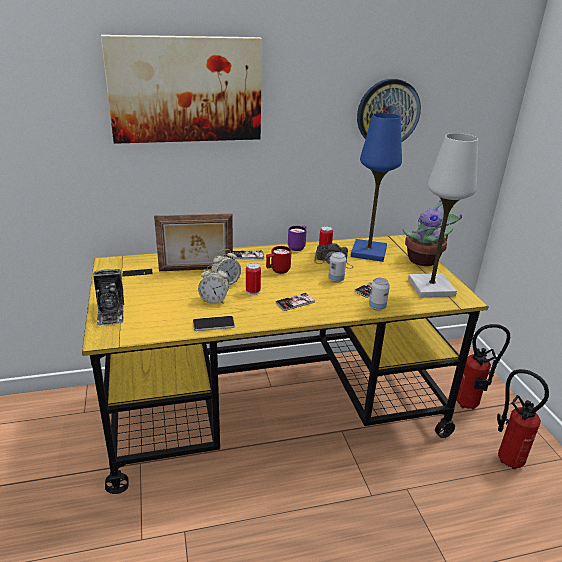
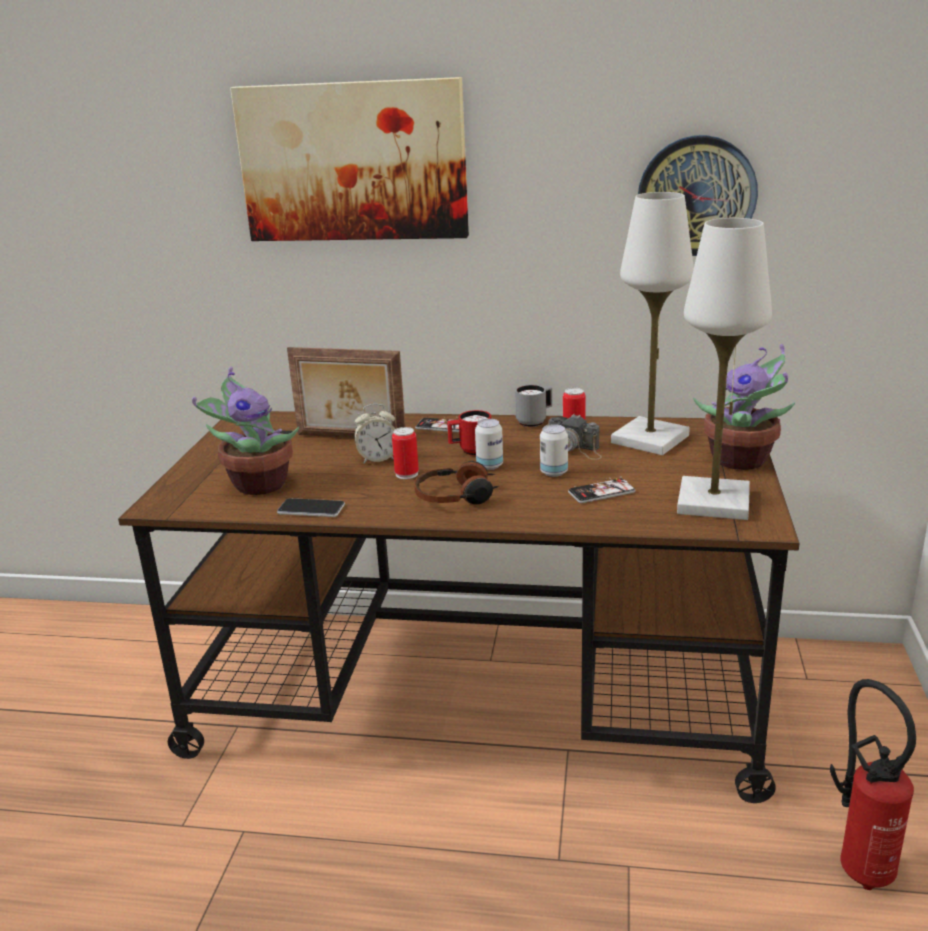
camera: 25 degrees right, 5 degrees down
(110, 312) = (191, 477): camera -> none
(162, 311) = (257, 484): none -> potted plant
(214, 300) = (339, 479): alarm clock -> none
(274, 411) = (474, 696): yellow desk -> brown desk
(295, 302) = (456, 496): phone -> headphones
(297, 246) = (535, 421): purple mug -> grey mug
(368, 252) = (650, 439): blue table lamp -> white table lamp
(377, 307) = (585, 519): can -> can (489, 465)
(471, 405) = (844, 762): fire extinguisher -> none

